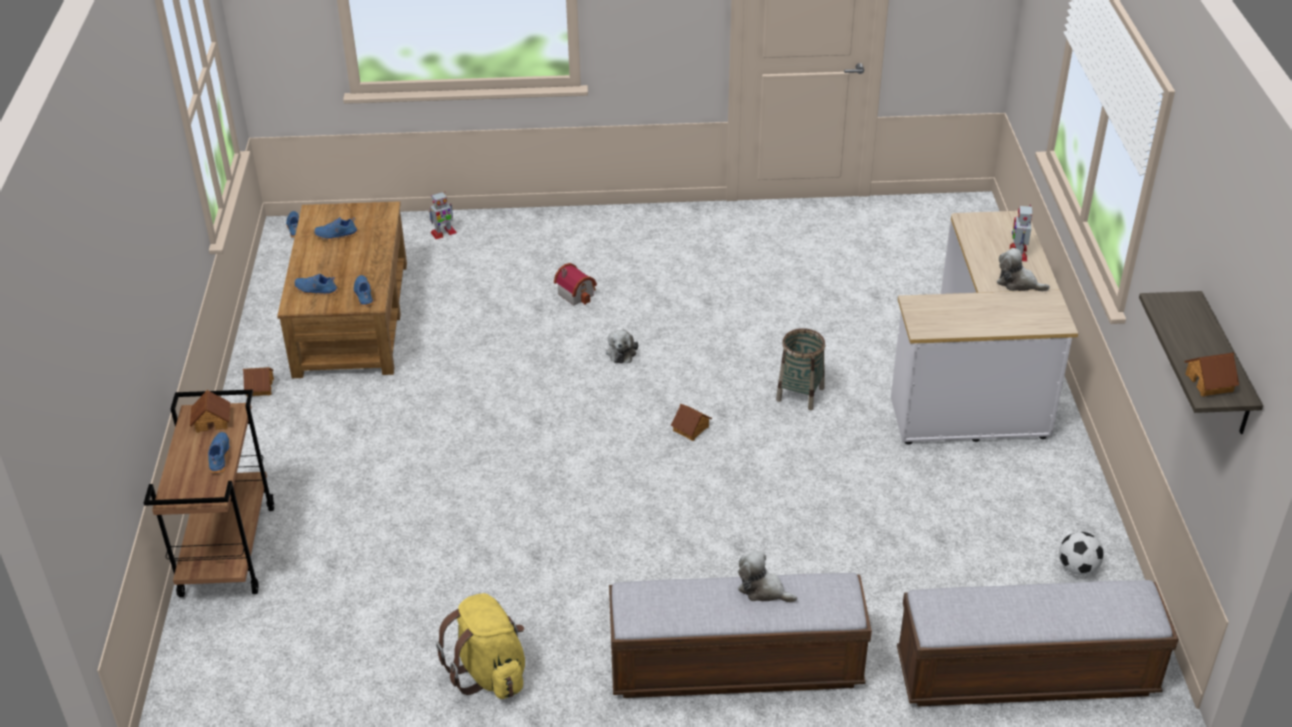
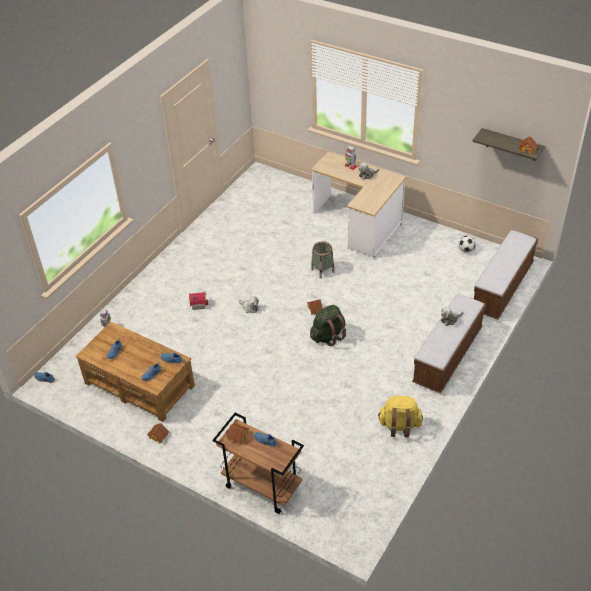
camera: 55 degrees left, 5 degrees up
(638, 475) = (328, 336): none -> green backpack

